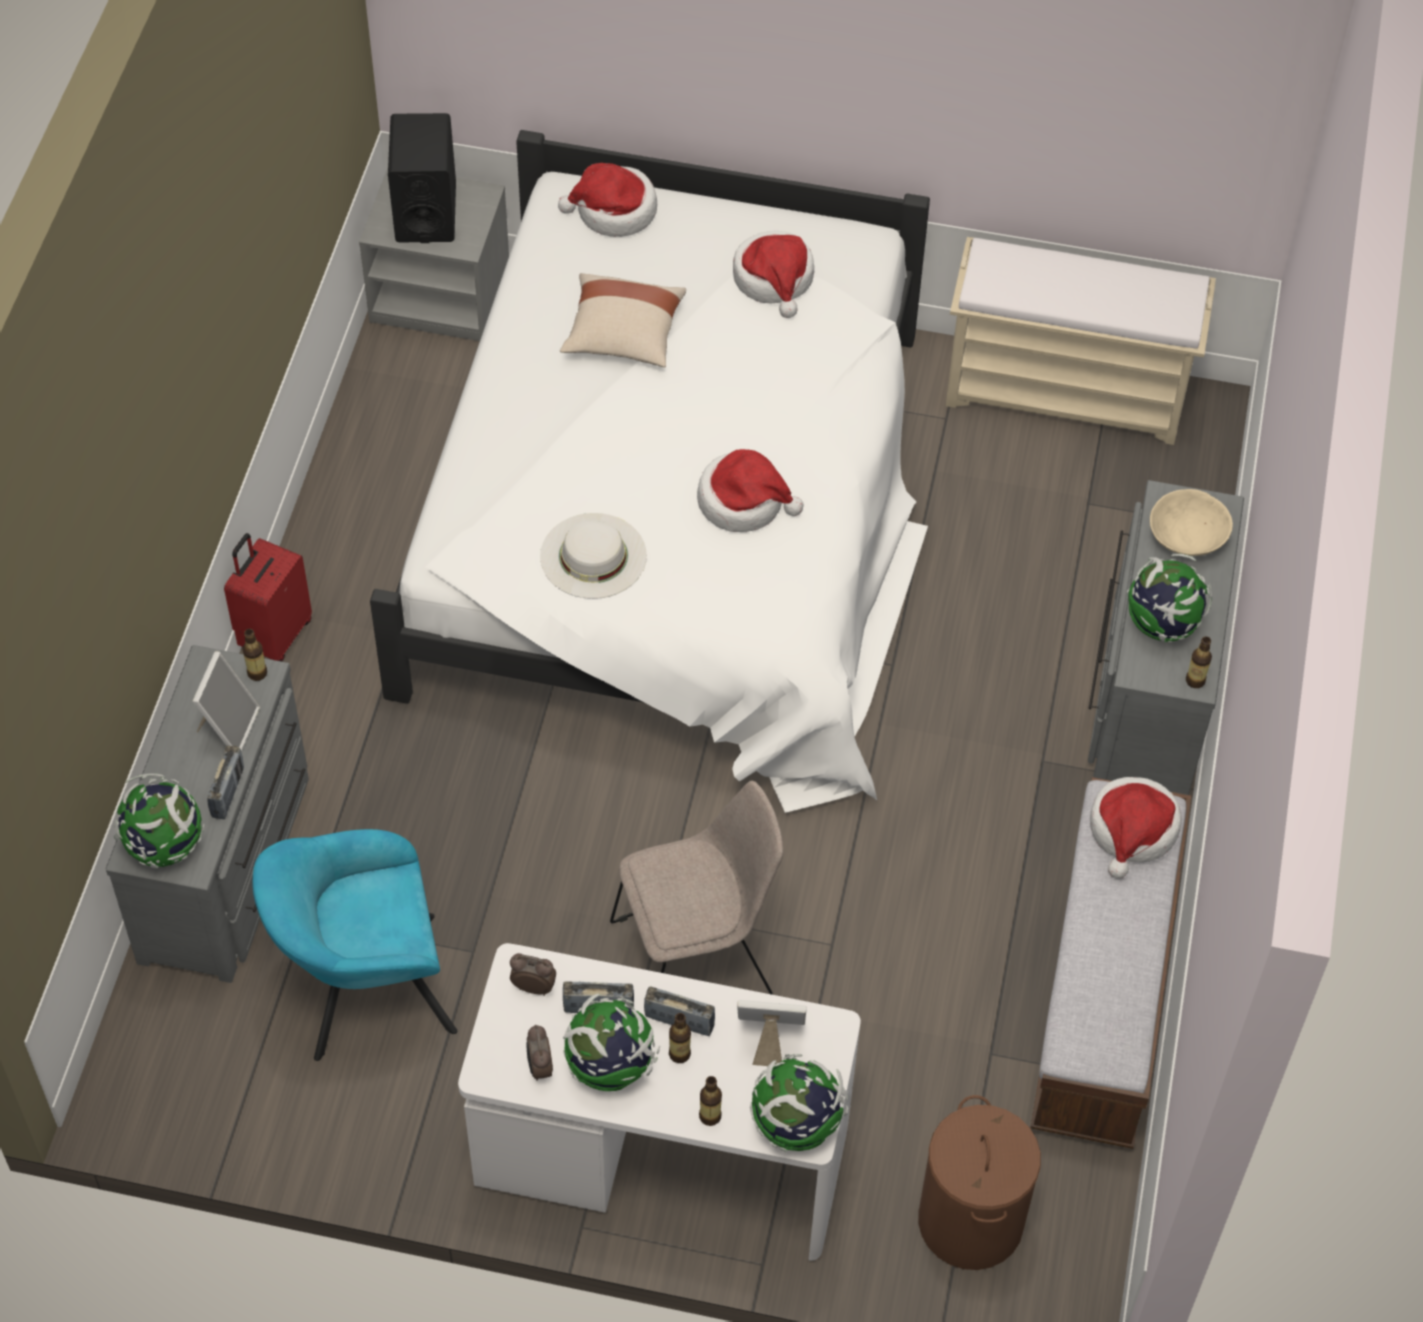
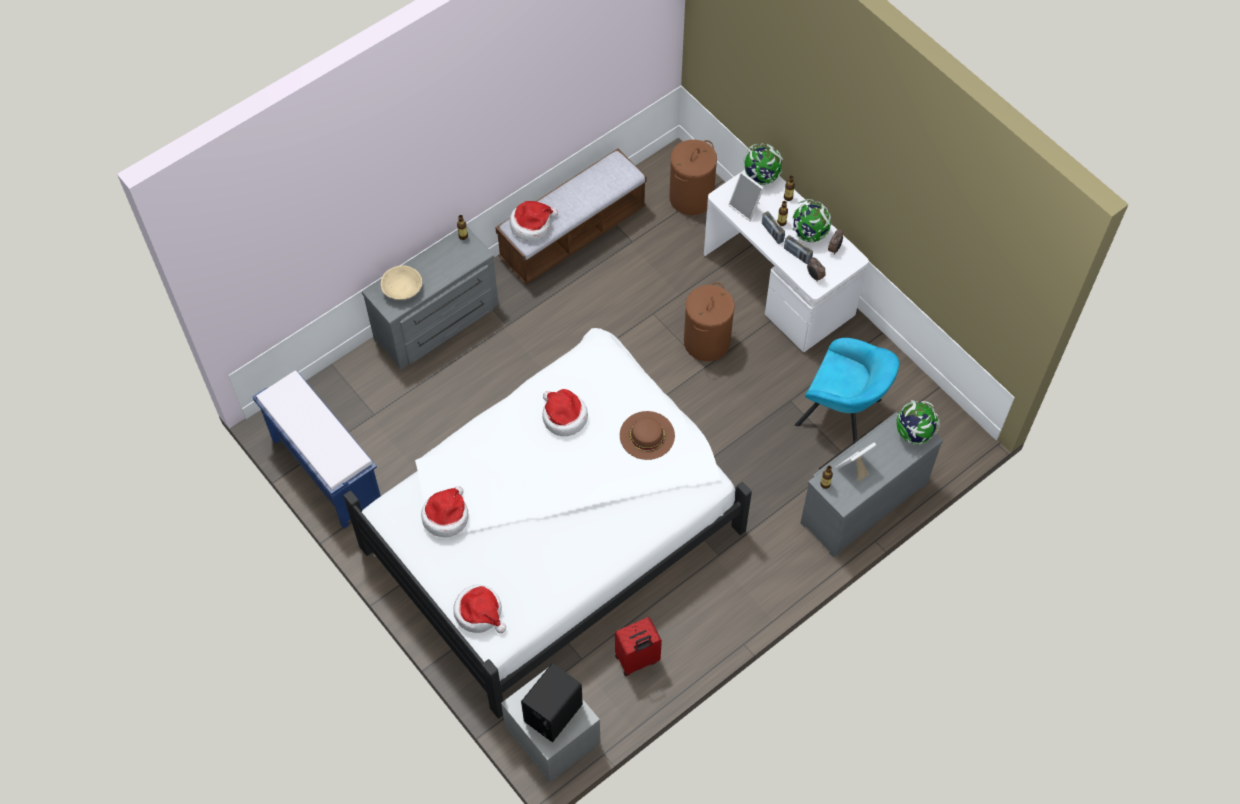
camera: 140 degrees left, 5 degrees up
(228, 792) = (873, 439): radio -> none
(274, 635) = (770, 596): red suitcase -> red suitcase (637, 660)
(593, 556) = (647, 435): white hat -> brown hat
(623, 335) = (537, 539): beige pillow -> none
(697, 957) = (707, 341): beige chair -> brown laundry basket
(1067, 393) = (325, 470): beige bench -> blue bench
(1162, 625) = (451, 263): globe -> none

